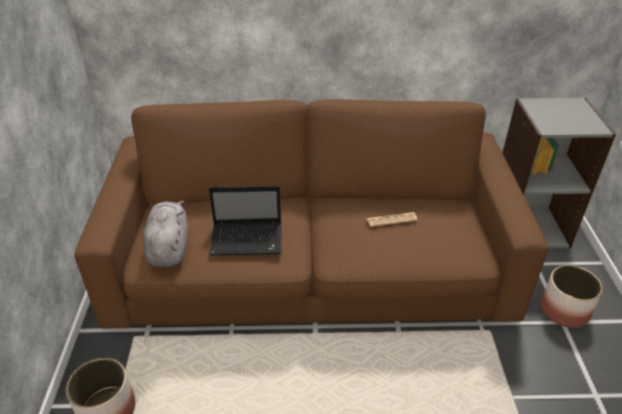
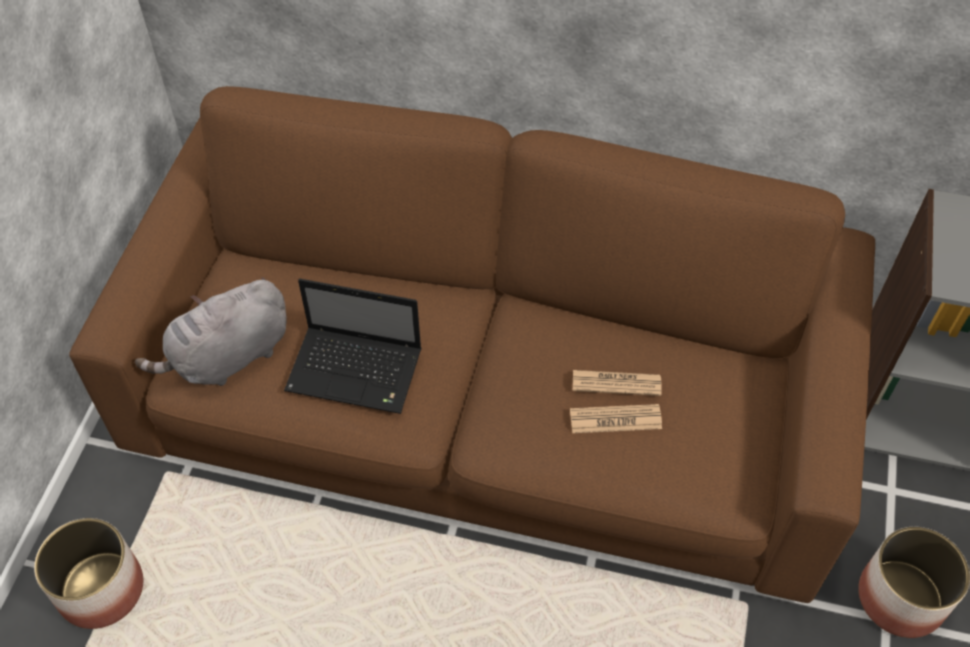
camera: 15 degrees right, 15 degrees up
(169, 248) = (227, 357): grey plush toy -> grey plush toy turned 135 degrees counterclockwise
(398, 235) = (615, 419): none -> newspaper

